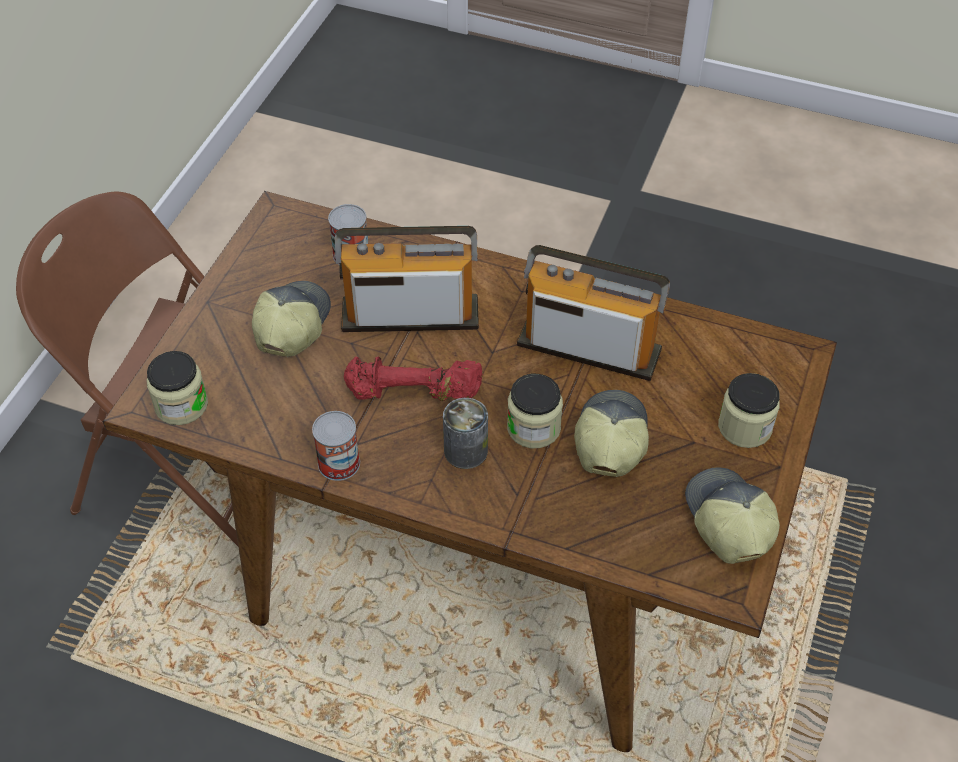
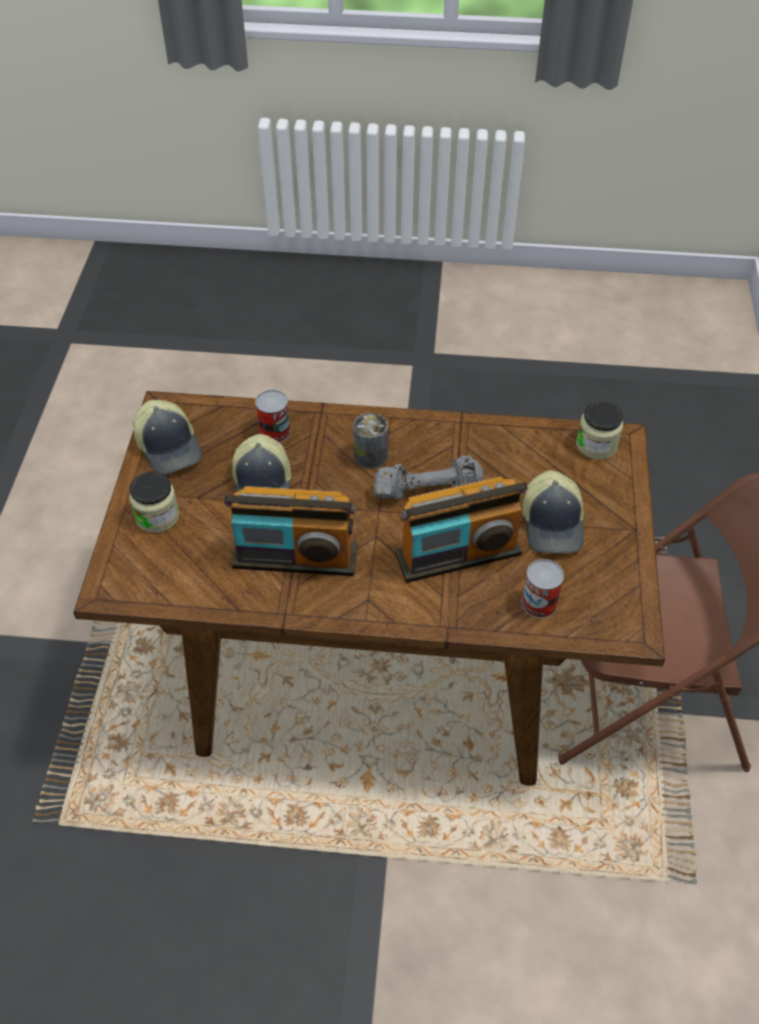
camera: 165 degrees right, 0 degrees up
(339, 463) = (459, 430): can -> can (274, 432)
(413, 393) = (427, 489): red dumbbell -> grey dumbbell
(533, 428) = (324, 482): jar -> none

